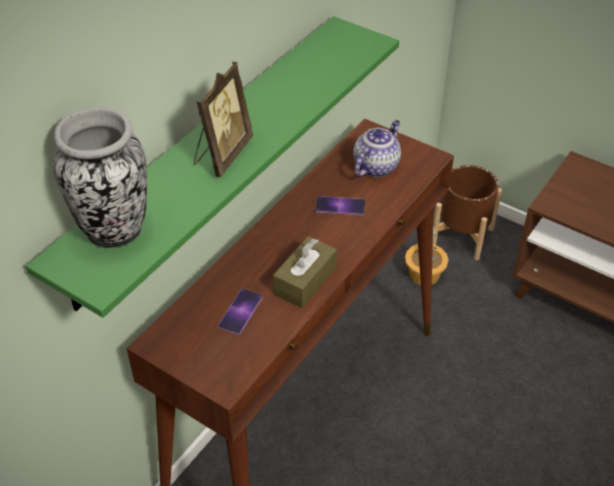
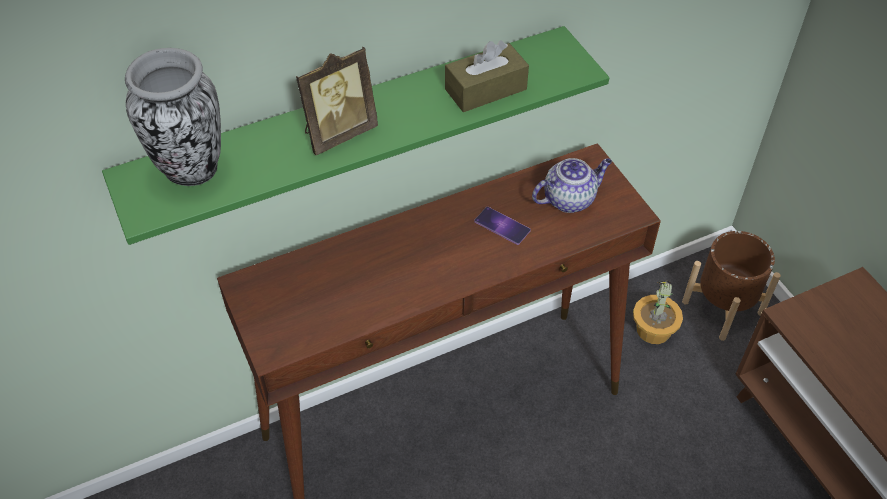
camera: 30 degrees right, 5 degrees up
(240, 311) = (334, 289): phone -> none
(305, 281) = (413, 286): brown tissue box -> brown tissue box (485, 89)

